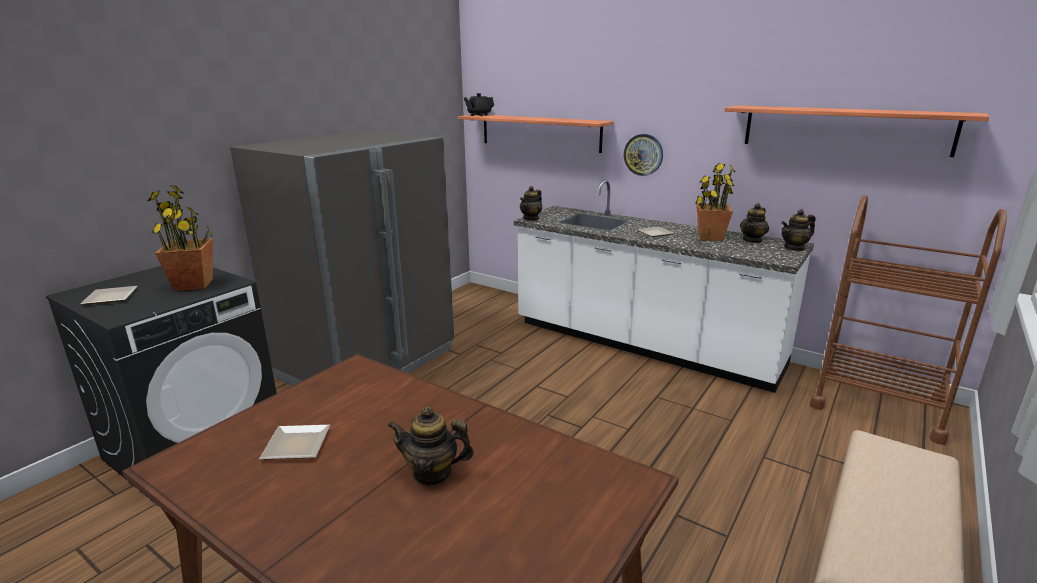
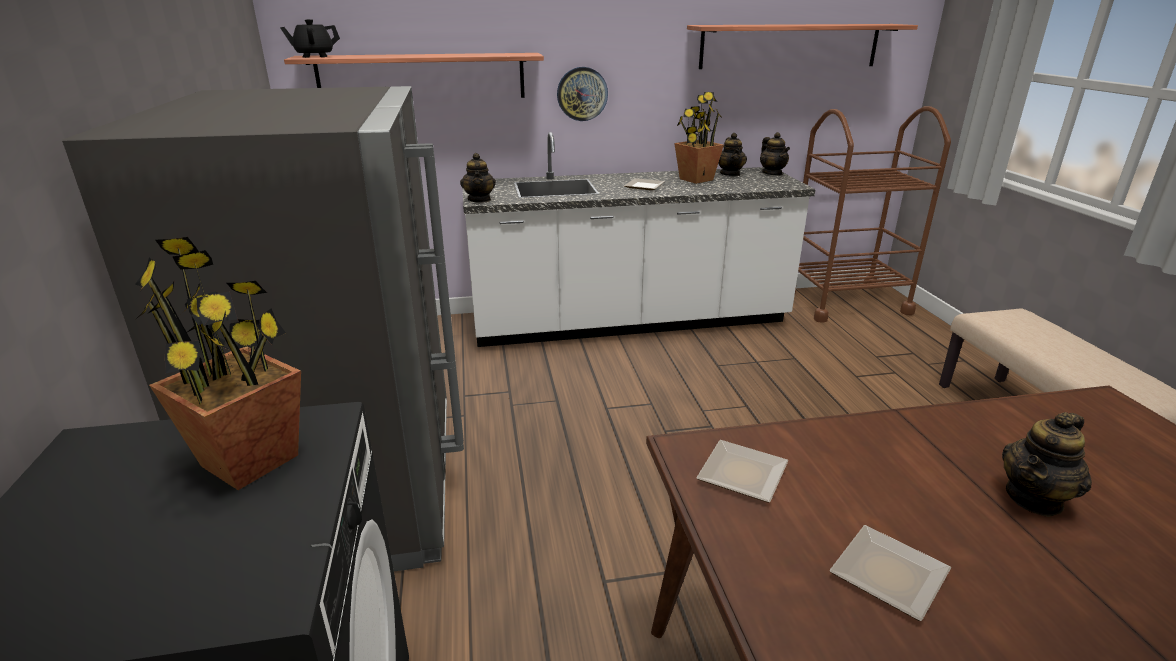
camera: 45 degrees left, 5 degrees up
(109, 298) = (100, 588): plate -> plate (744, 476)
(794, 248) = (772, 173): teapot -> teapot turned 45 degrees counterclockwise

